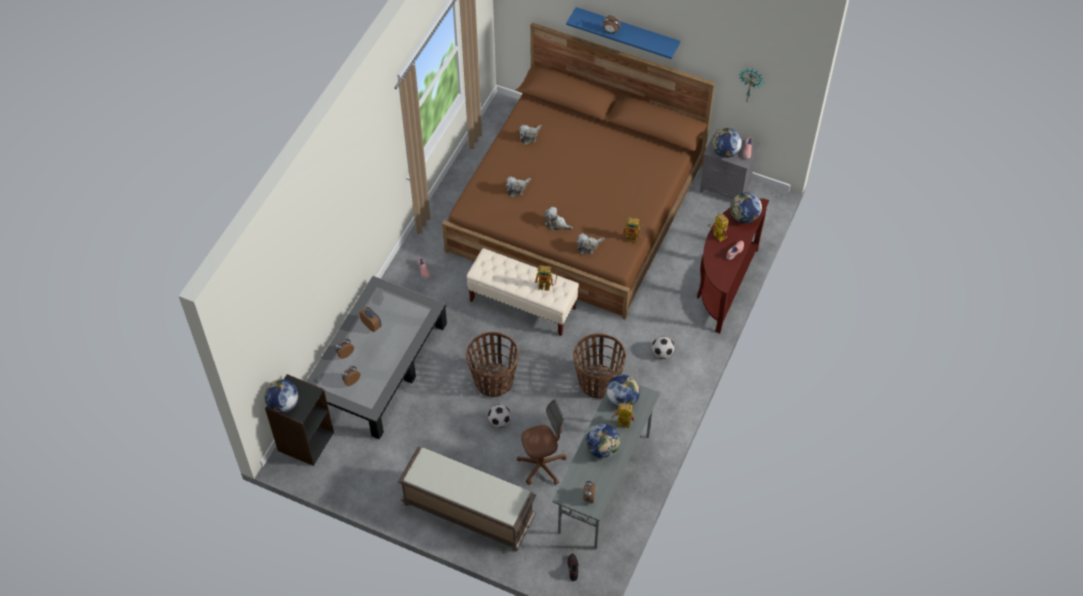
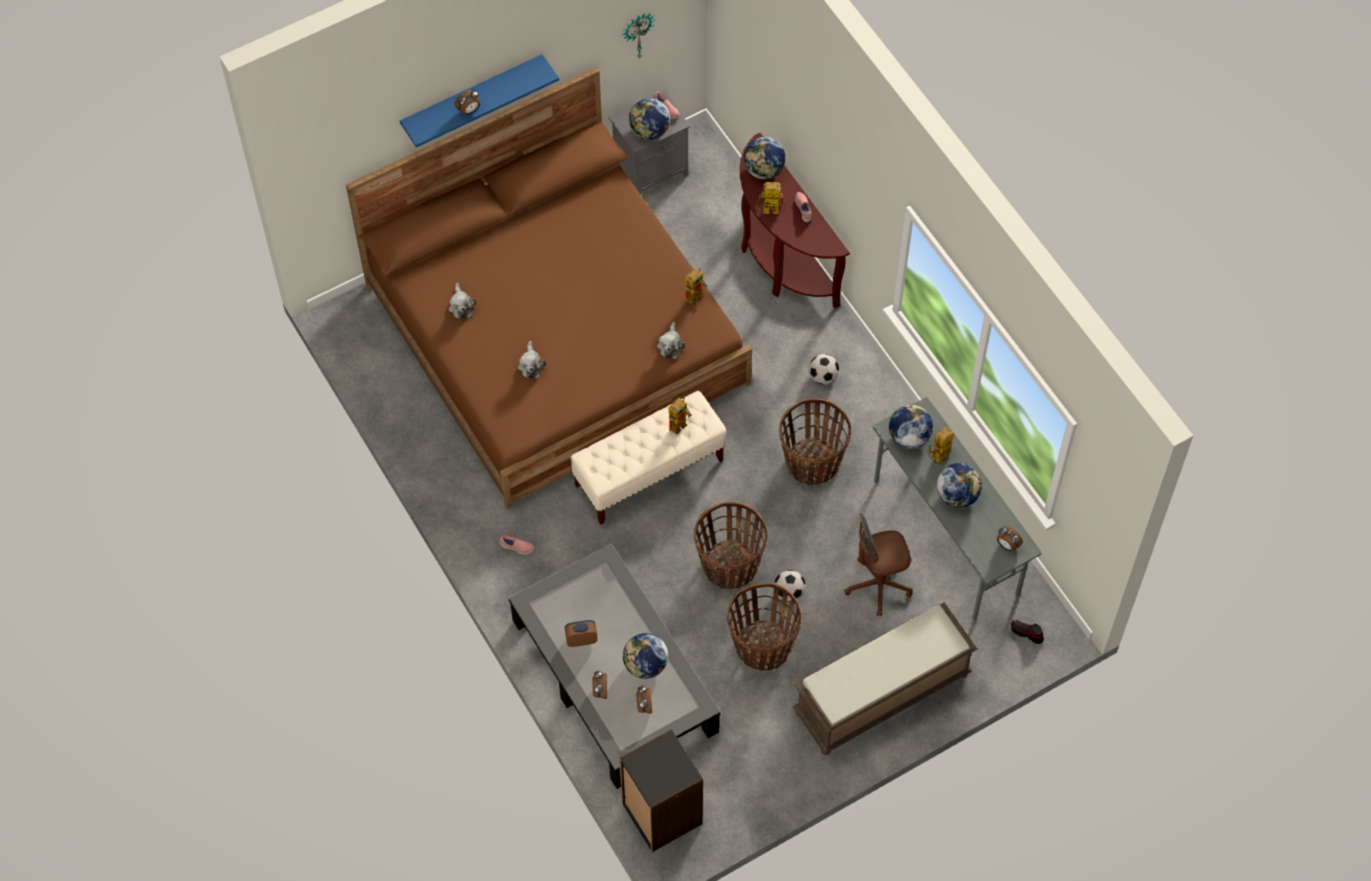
camera: 55 degrees left, 5 degrees up
(283, 404) = (660, 785): globe -> globe (645, 665)
(452, 429) = (762, 647): none -> basket
(541, 466) = (878, 585): brown office chair -> brown office chair turned 120 degrees counterclockwise
(556, 224) = (613, 357): plush toy -> none

